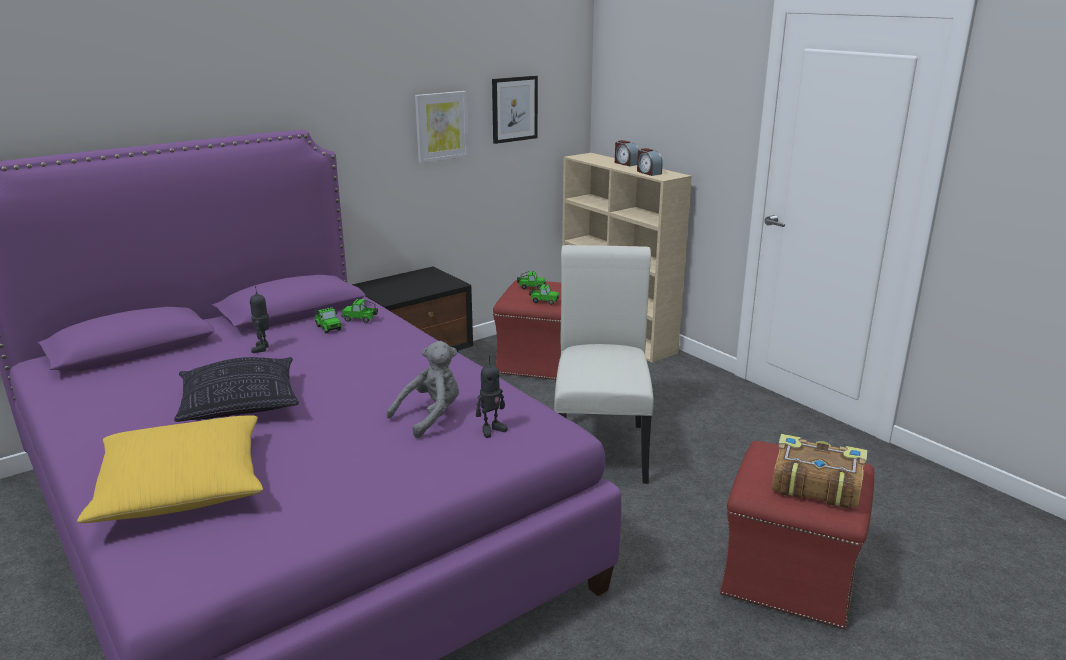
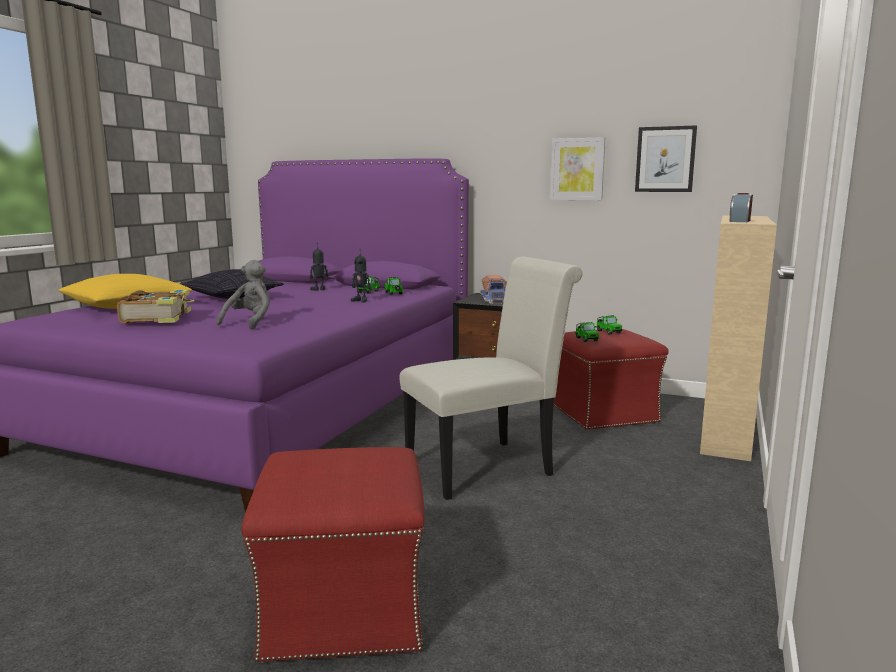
camera: 60 degrees right, 10 degrees down
(404, 288) = (495, 300): none -> toy truck
(430, 417) = (250, 322): grey plush toy -> grey plush toy turned 90 degrees counterclockwise
(491, 430) = (240, 334): toy robot -> toy robot (361, 300)
(625, 163) = (754, 218): alarm clock -> none
(815, 483) = (320, 477): book -> book (158, 317)

